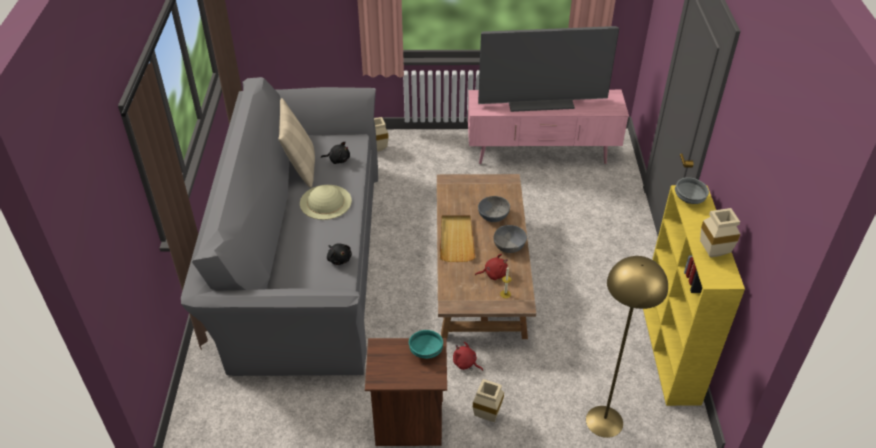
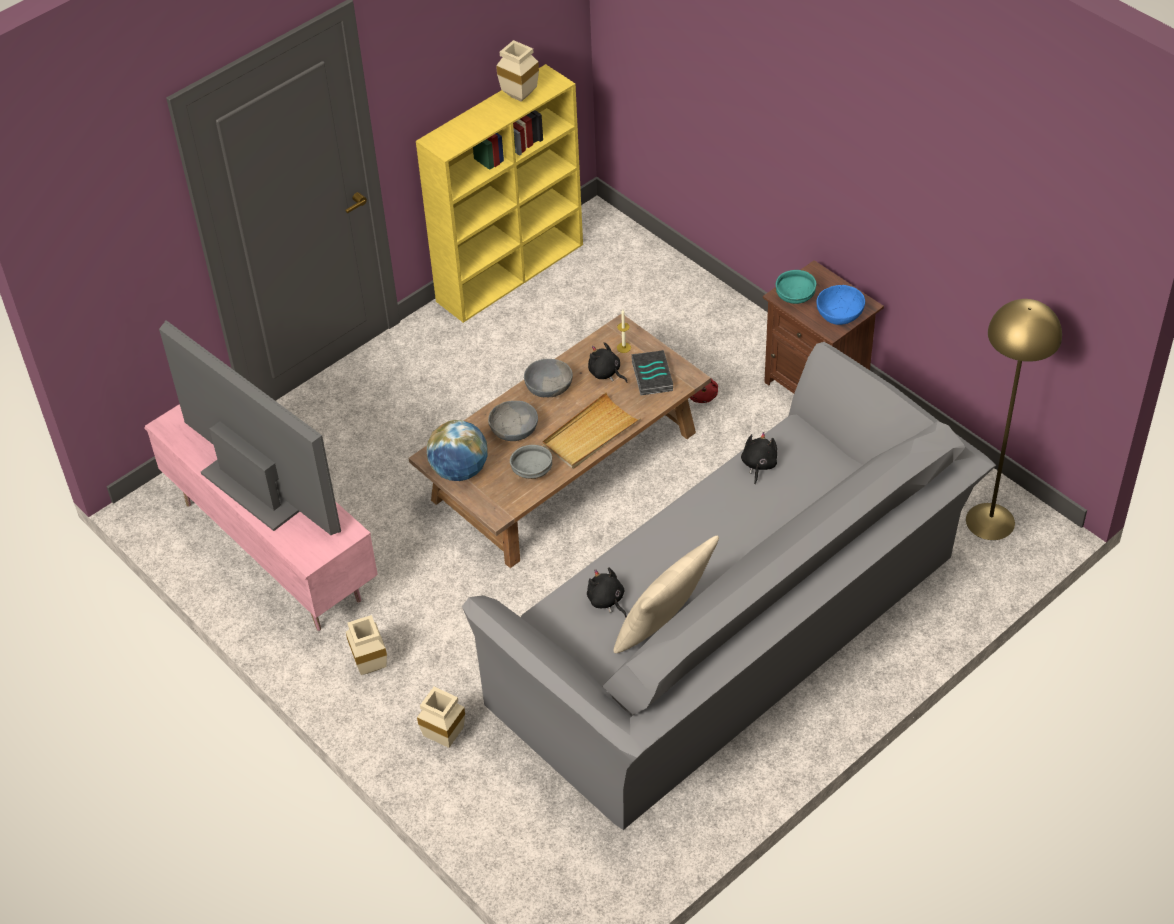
camera: 130 degrees left, 5 degrees up
(325, 202) = (695, 543): beige hat -> none
(385, 360) = (839, 314): none -> blue bowl
(469, 290) = (651, 375): none -> book
(488, 415) = (739, 342): beige vase -> beige vase (369, 665)
(489, 184) = (459, 471): none -> globe
(494, 274) = (606, 373): red plush toy -> black plush toy
(604, 421) = (649, 271): yellow floor lamp -> yellow floor lamp (990, 521)
(689, 199) = (454, 140): grey bowl -> grey bowl (532, 471)

